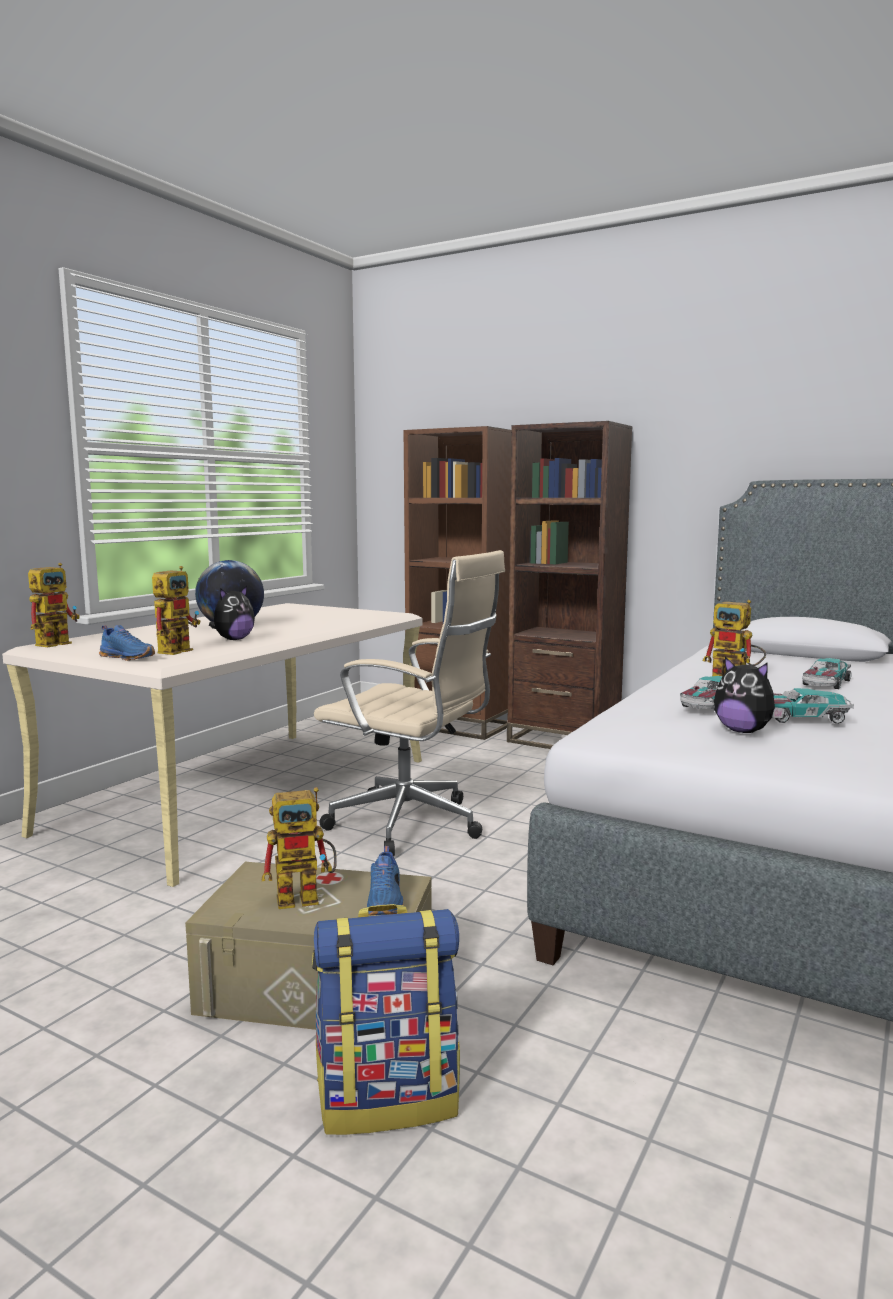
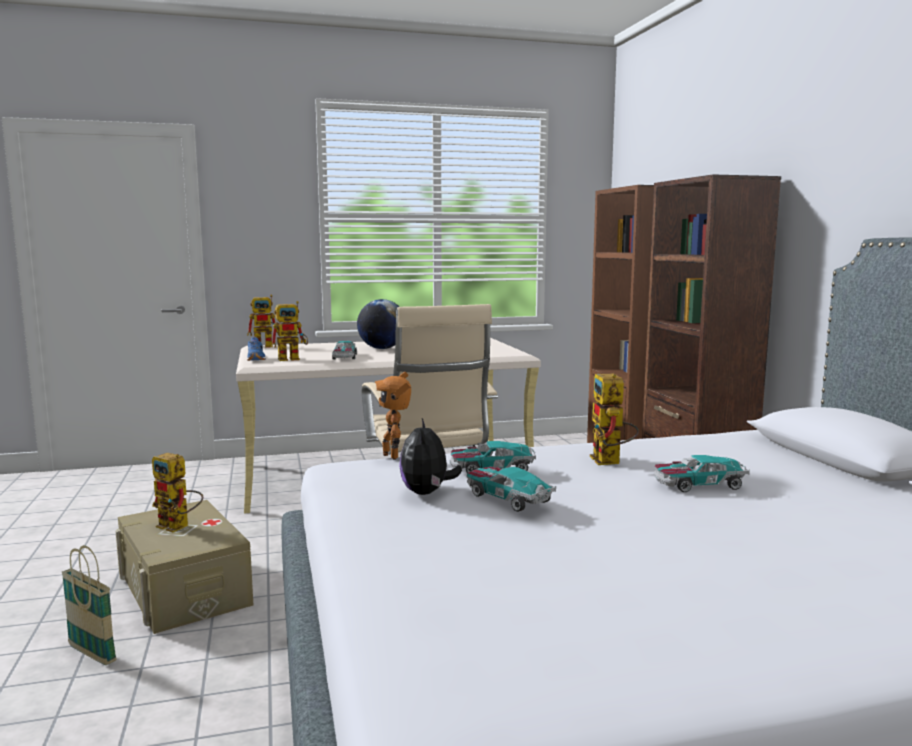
camera: 45 degrees right, 0 degrees up
(233, 639) = (344, 357): plush toy -> toy car
(386, 902) = (196, 544): blue shoe -> none
(389, 1098) = (92, 654): backpack -> basket
(602, 717) = (393, 456): none -> toy robot

